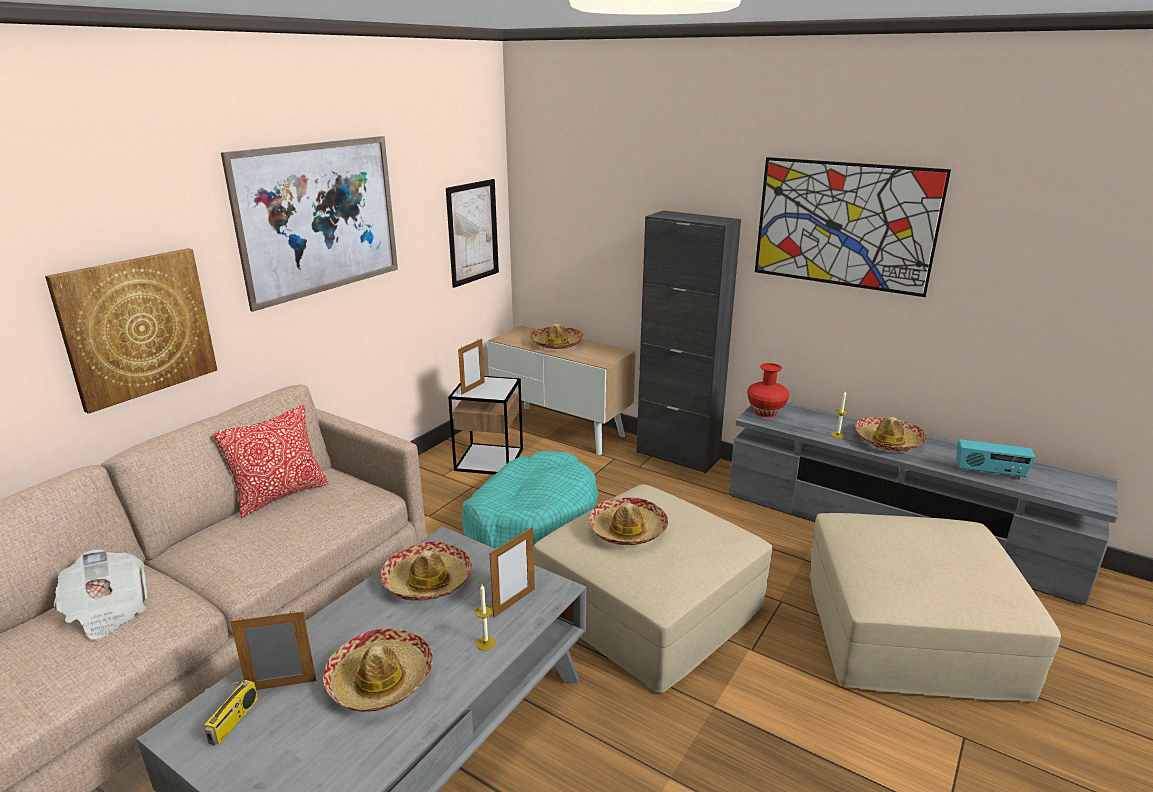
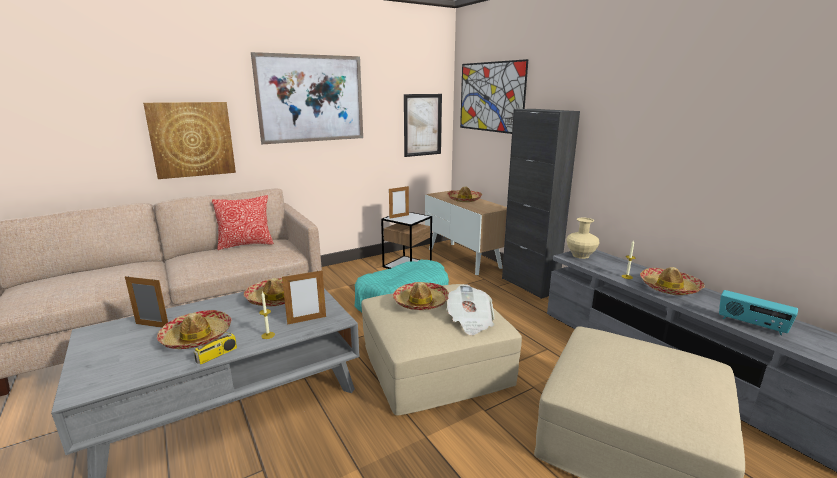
camera: 25 degrees right, 5 degrees down
(108, 611) = (116, 272): newspaper -> newspaper (470, 321)
(234, 721) = (115, 334): radio -> radio (217, 355)
(766, 413) = (580, 255): red vase -> beige vase
(844, 225) = (652, 110): picture -> picture (491, 97)

